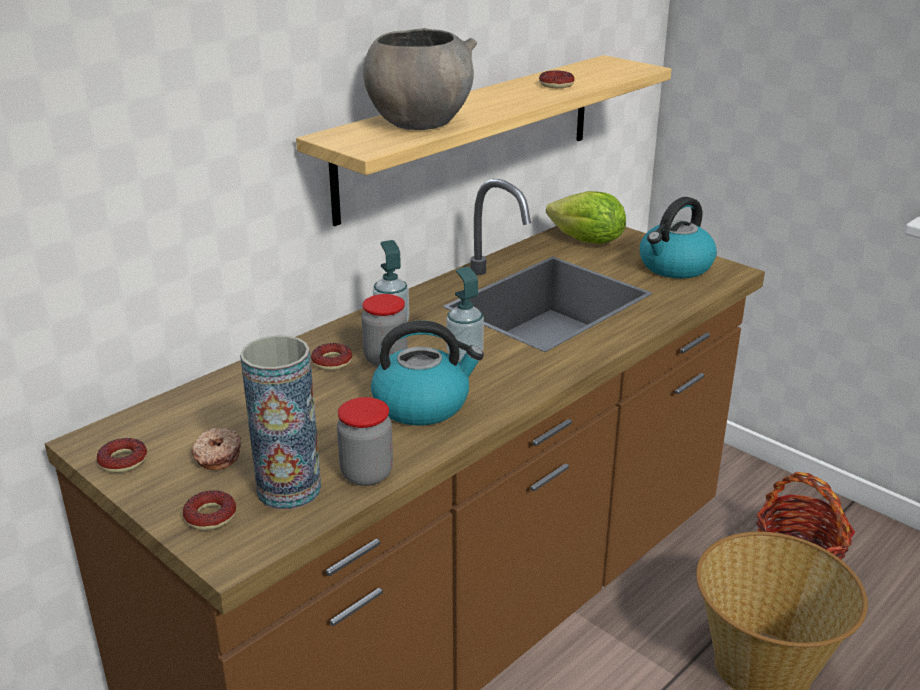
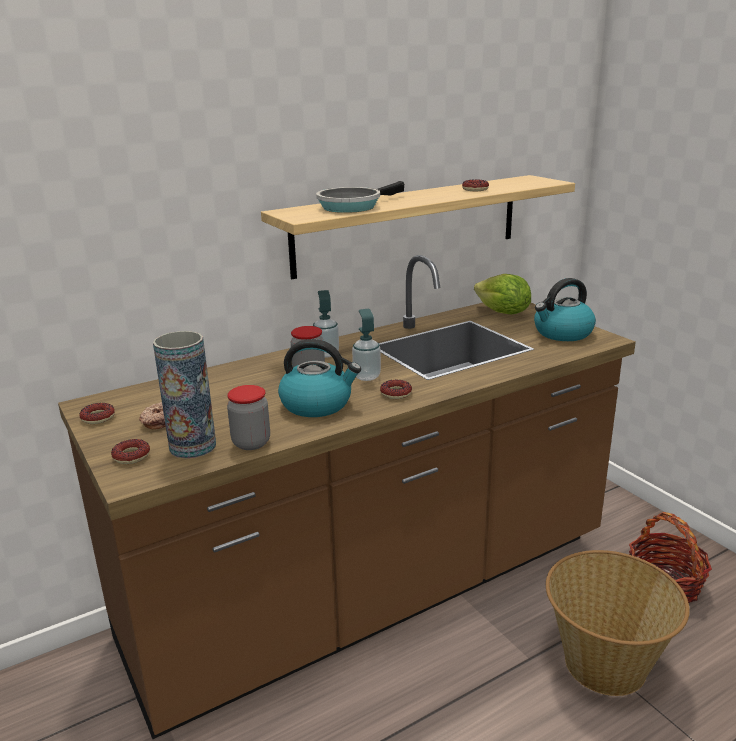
camera: 15 degrees right, 5 degrees down
(332, 362) = (271, 373): donut -> donut (396, 393)
(419, 122) = (353, 206): grey bowl -> frying pan

